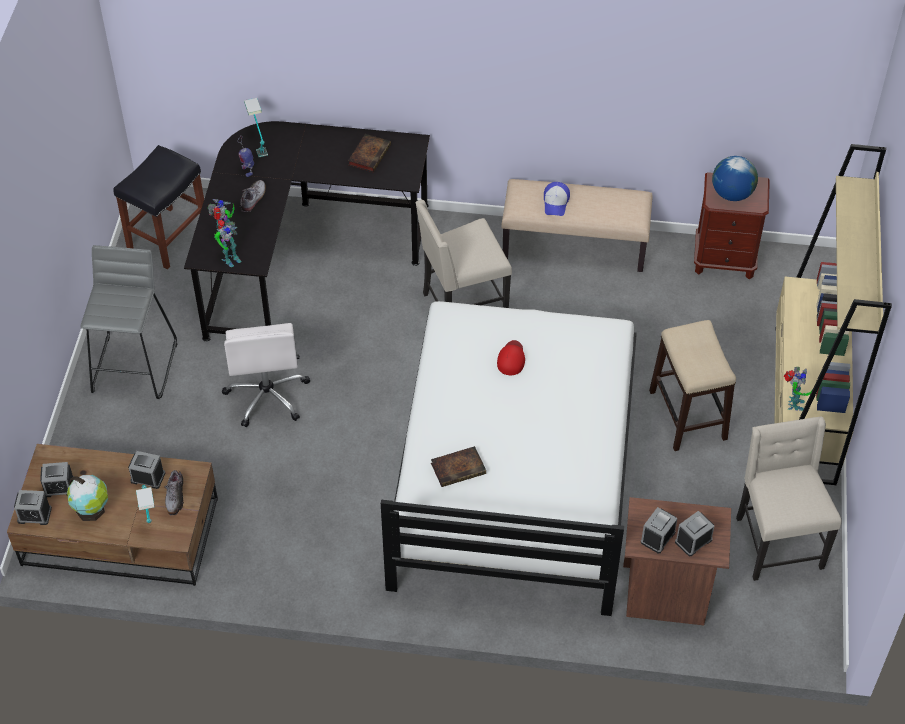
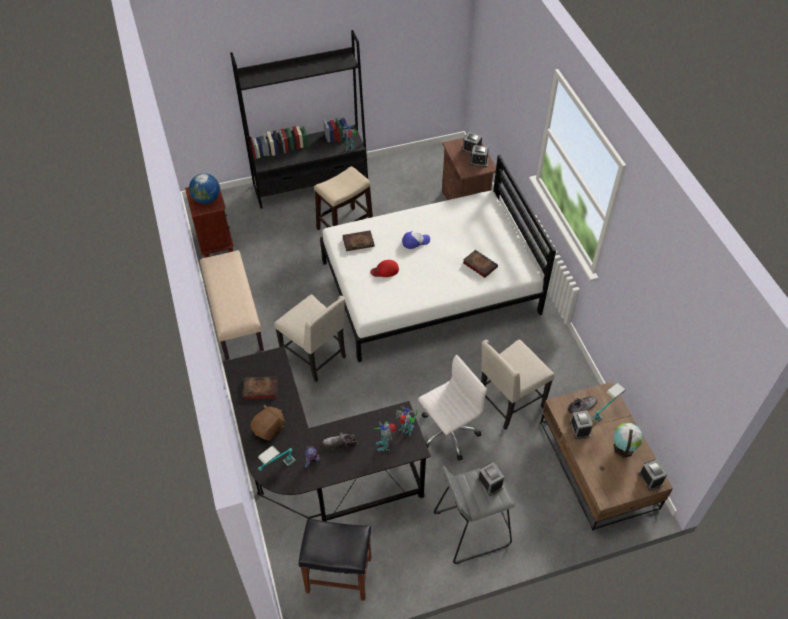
camera: 115 degrees left, 0 degrees up
(59, 487) = (621, 476): alarm clock -> alarm clock (490, 483)
(312, 148) = (269, 429): none -> brown plush toy
(556, 202) = (234, 299): cap -> cap (415, 241)
(581, 348) = (359, 242): none -> book
(776, 542) = (407, 174): beige chair -> beige chair (509, 403)
(804, 404) = (311, 185): beige bookcase -> black bookcase

